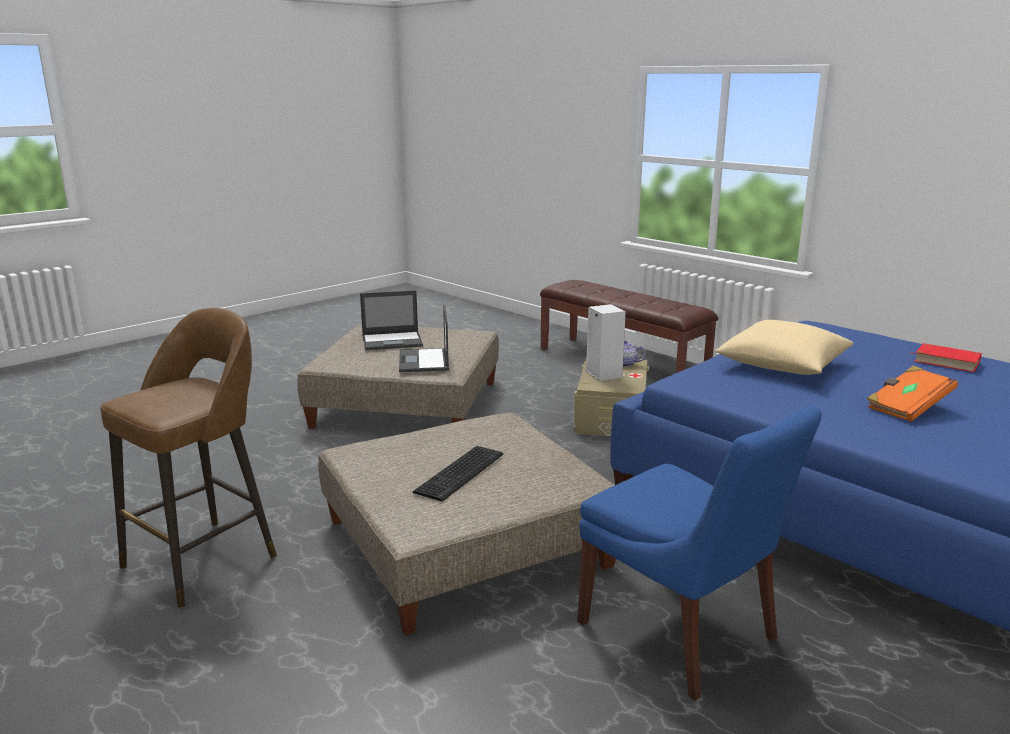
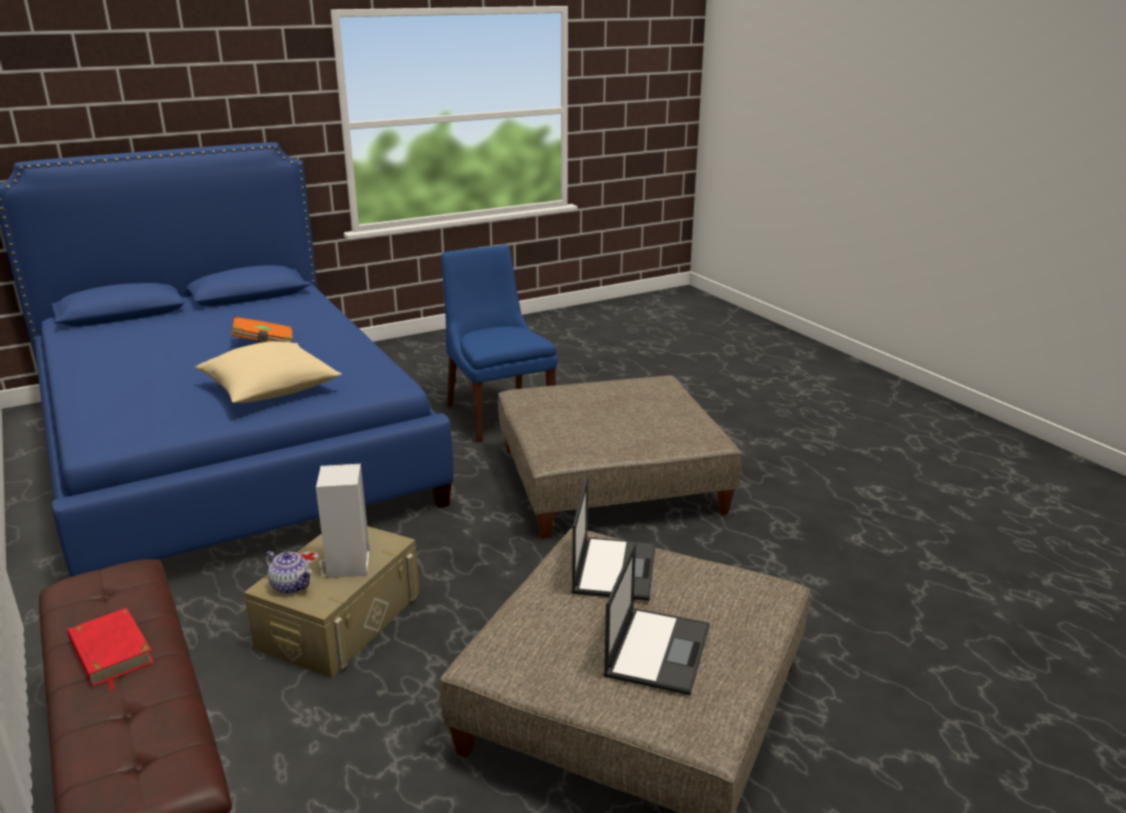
camera: 165 degrees left, 5 degrees up
(204, 560) = (829, 496): brown stool -> none
(393, 341) = (657, 649): laptop -> laptop turned 105 degrees clockwise
(462, 472) = (616, 408): keyboard -> none
(946, 361) = (116, 374): red book -> red book (110, 652)

